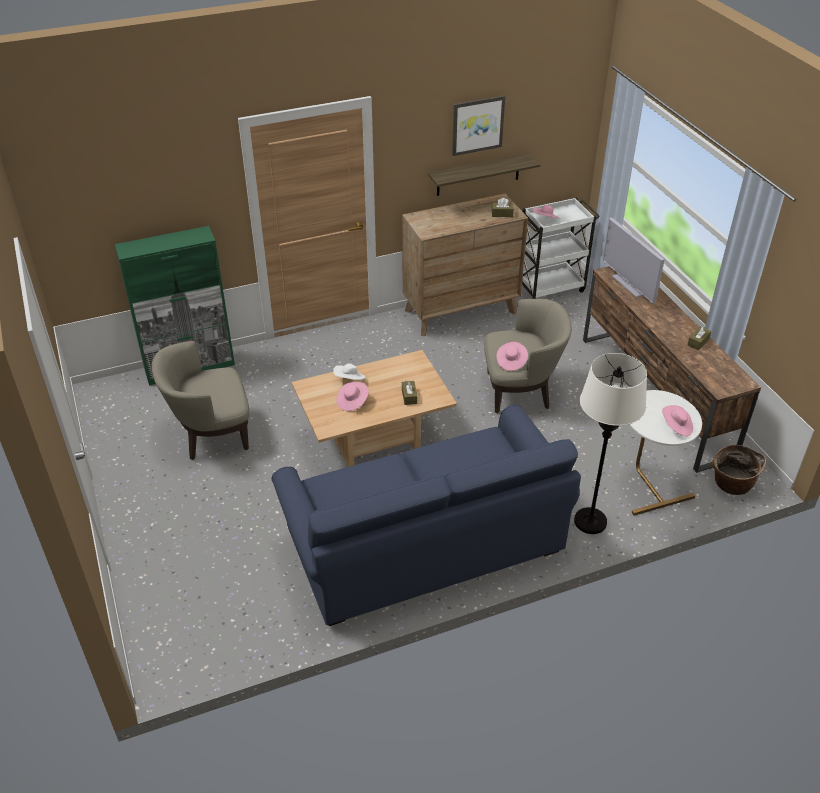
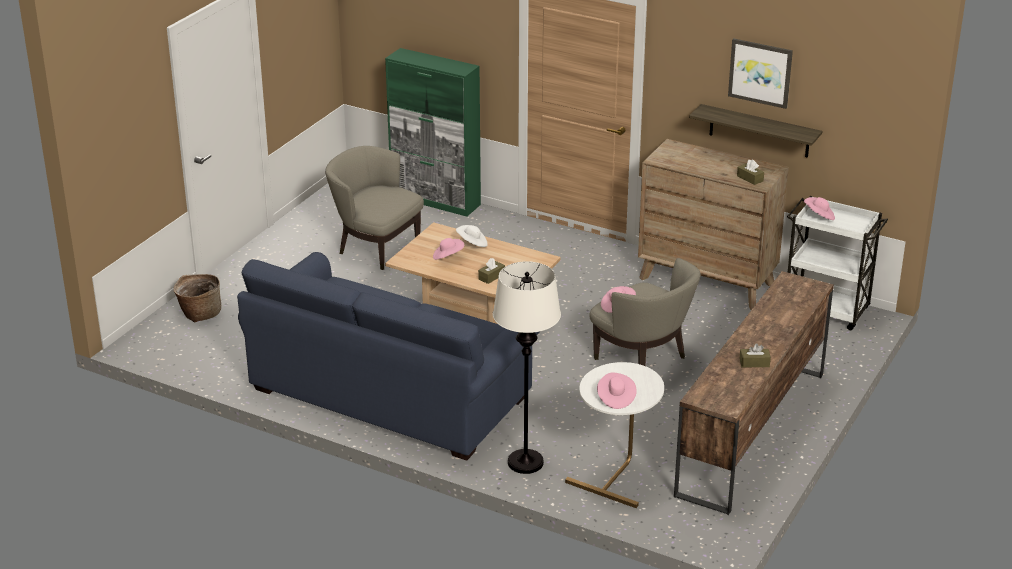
camera: 50 degrees right, 10 degrees down
(629, 284) = (789, 297): television -> none
(731, 485) = (685, 523): basket -> basket (199, 314)

